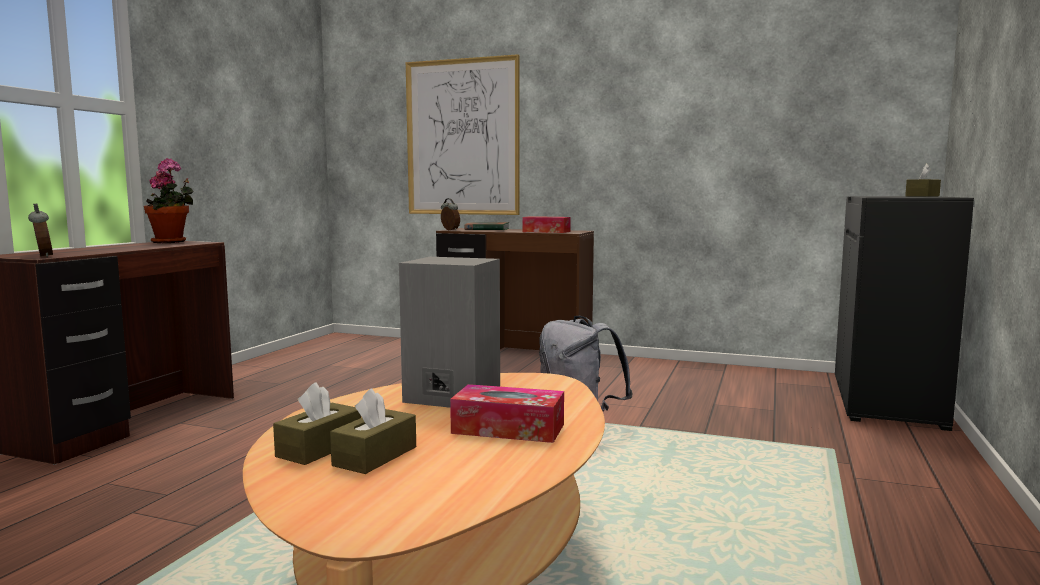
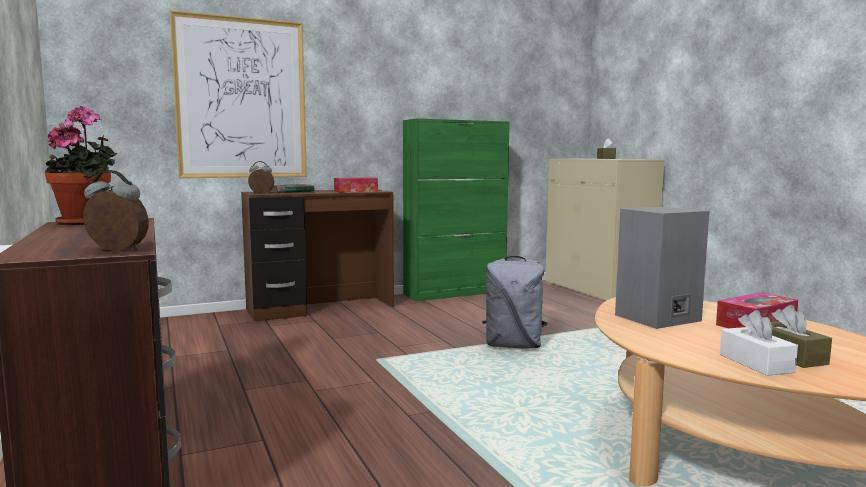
camera: 45 degrees left, 0 degrees up
(319, 448) = (755, 363): brown tissue box -> white tissue box
(682, 366) = (455, 293): none -> green cabinet
(888, 401) = (598, 290): black cabinet -> beige cabinet

